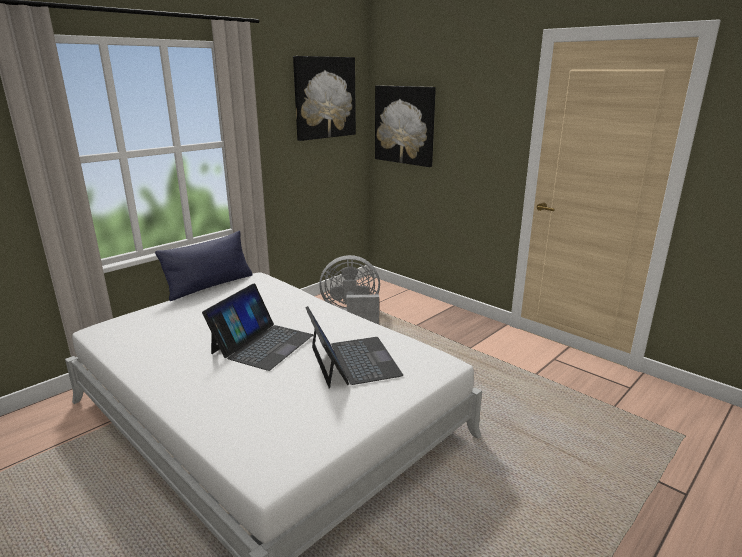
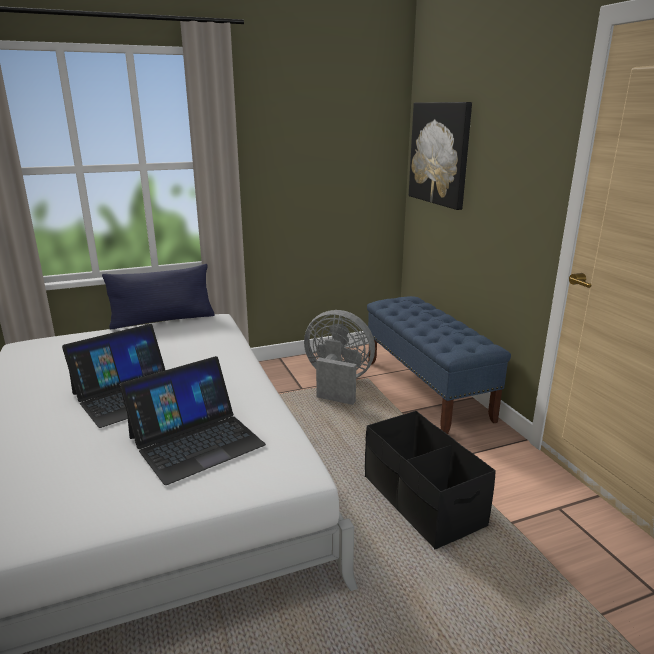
camera: 25 degrees right, 0 degrees up
(324, 98) = (342, 116): picture -> none
(353, 361) = (196, 441): laptop -> laptop turned 45 degrees clockwise
(419, 306) = (426, 390): none -> blue bench
(475, 376) = (422, 500): none -> black storage box

